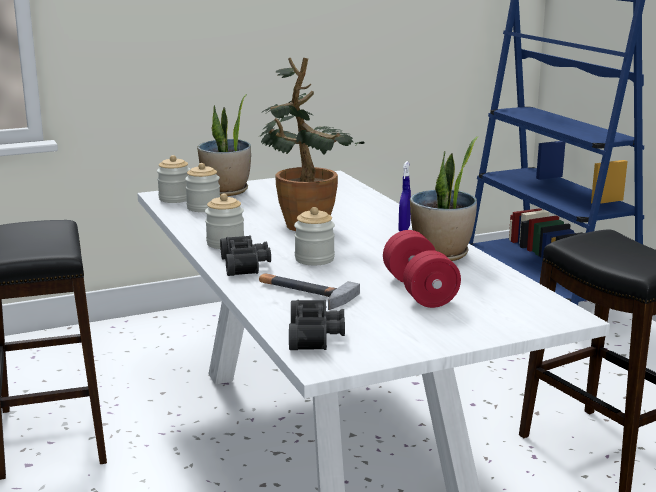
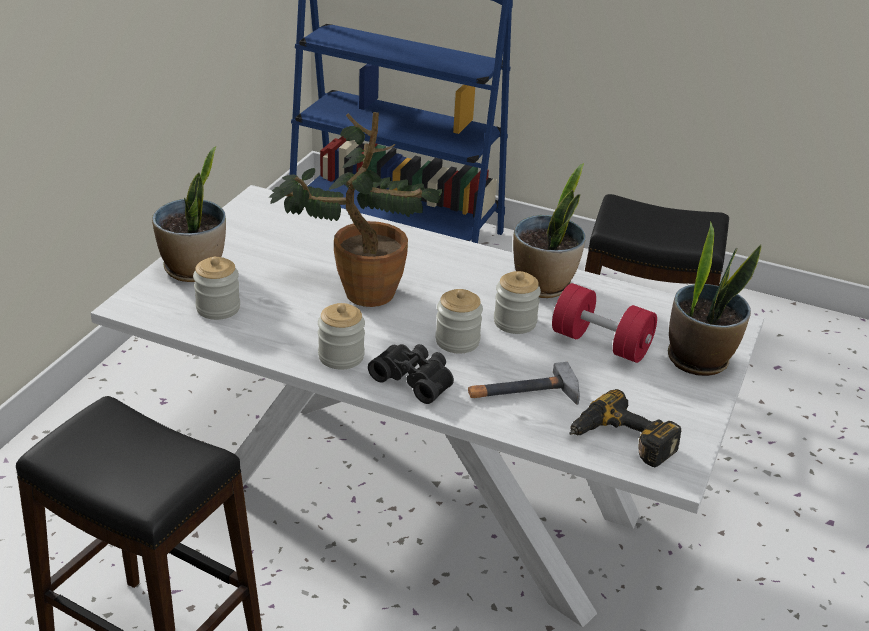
camera: 45 degrees left, 15 degrees up
(175, 199) = (158, 305): jar -> jar (515, 322)
(317, 336) = (620, 442): black binoculars -> power drill
(404, 229) = (460, 261): blue spray bottle -> none
(486, 323) = (699, 359): none -> potted plant

